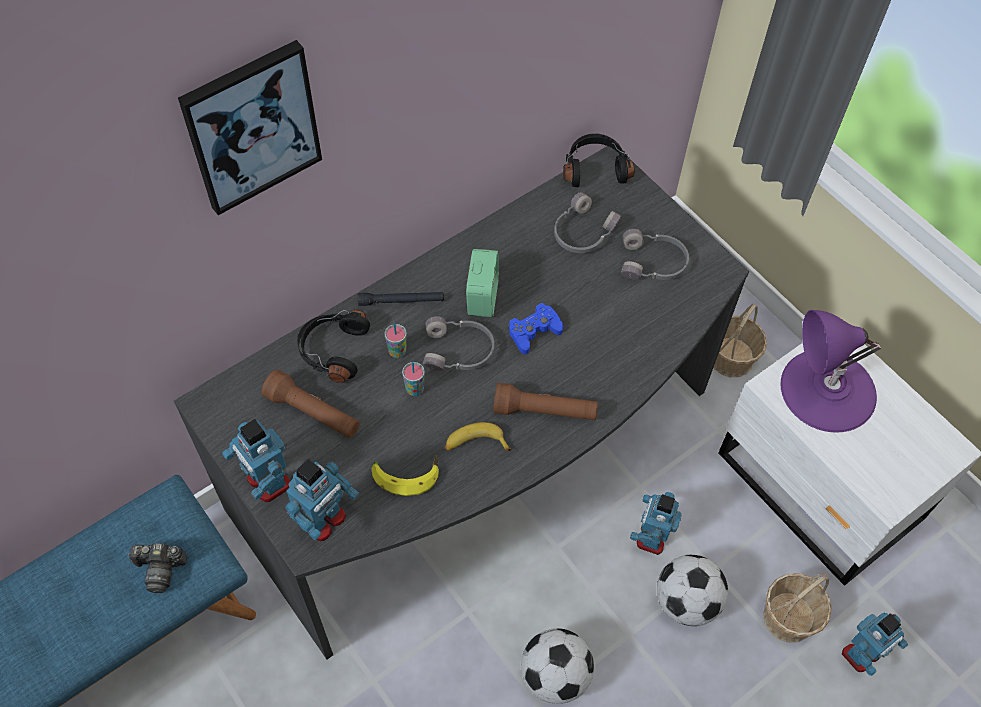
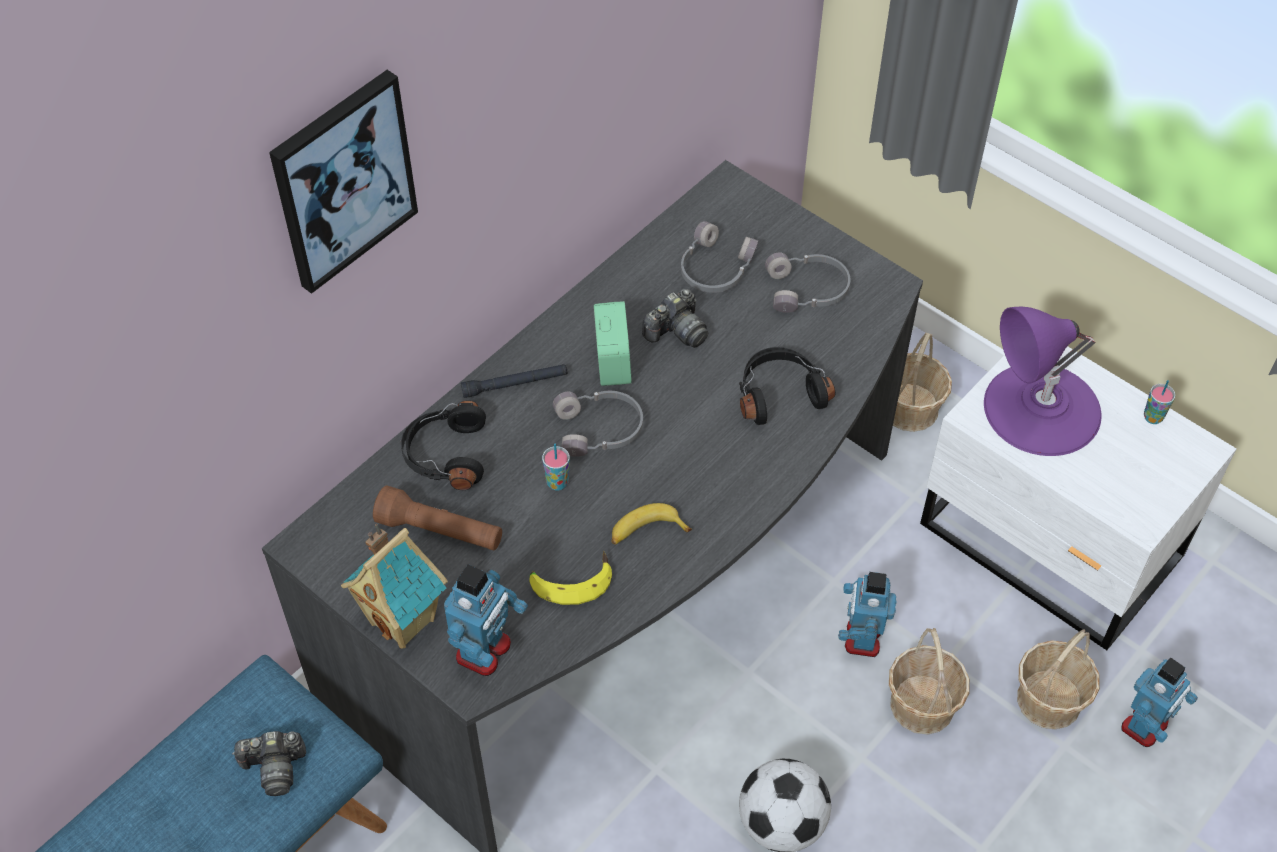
camera: 10 degrees left, 5 degrees down
(268, 482) = (404, 620): toy robot -> toy house
(397, 352) = (525, 443): cup -> cup (1152, 417)
(534, 332) = (685, 392): blue game controller -> none
(539, 280) = (676, 331): none -> camera
(545, 411) = (720, 480): brown flashlight -> none
(595, 168) = (711, 192): black headphones -> black headphones (779, 393)
(686, 601) = (922, 705): football -> basket

